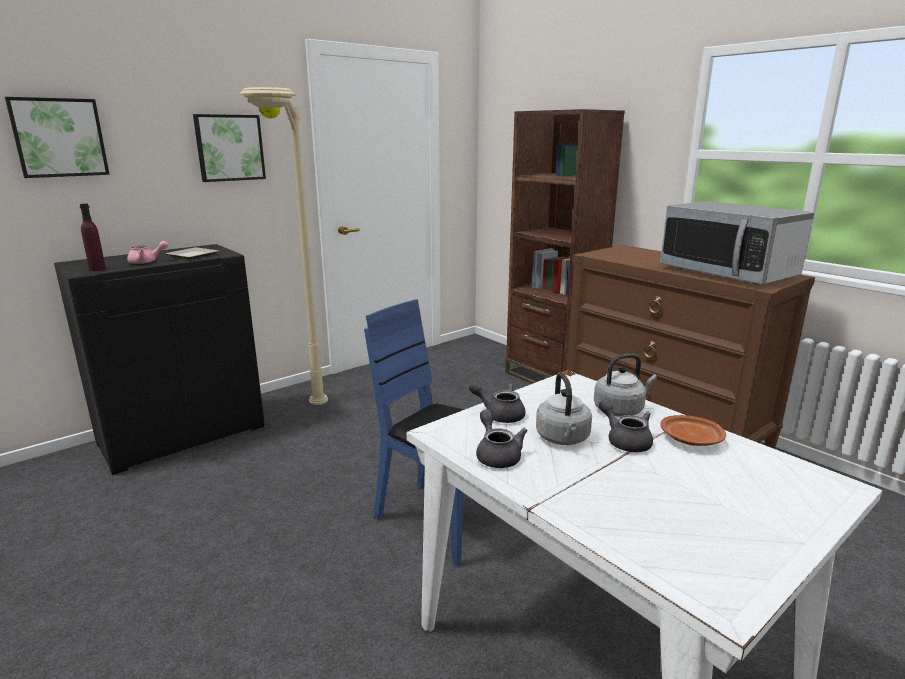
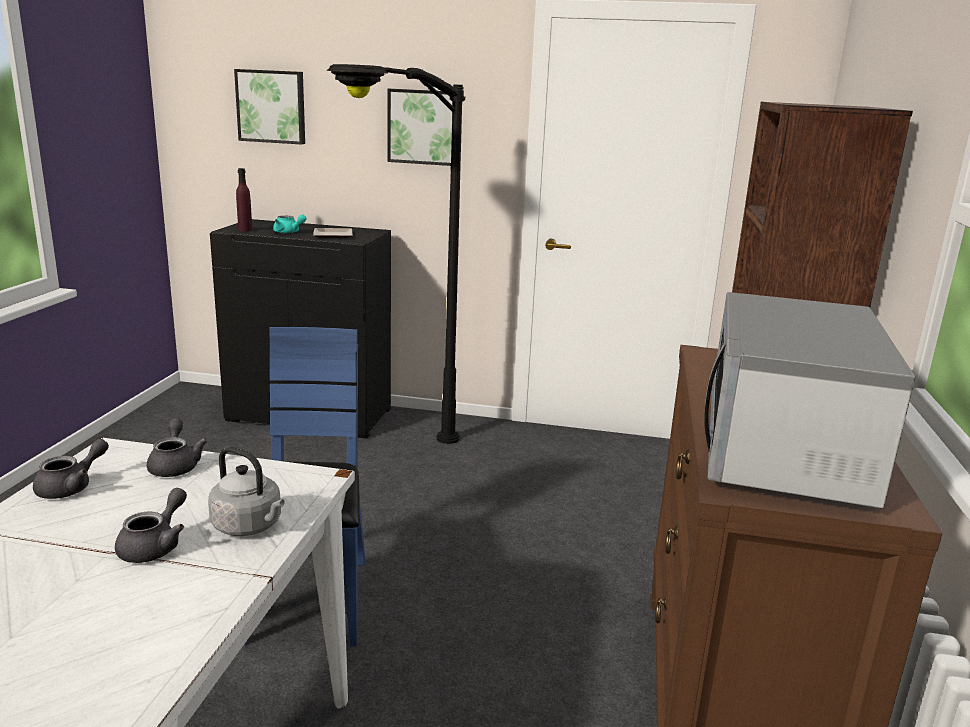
camera: 50 degrees right, 0 degrees up
(147, 262) = (288, 232): pink teapot -> turquoise teapot
(307, 429) = (388, 459): beige floor lamp -> black floor lamp
(563, 439) = (134, 510): grey kettle -> none
(692, 440) = (189, 589): brown plate -> none

